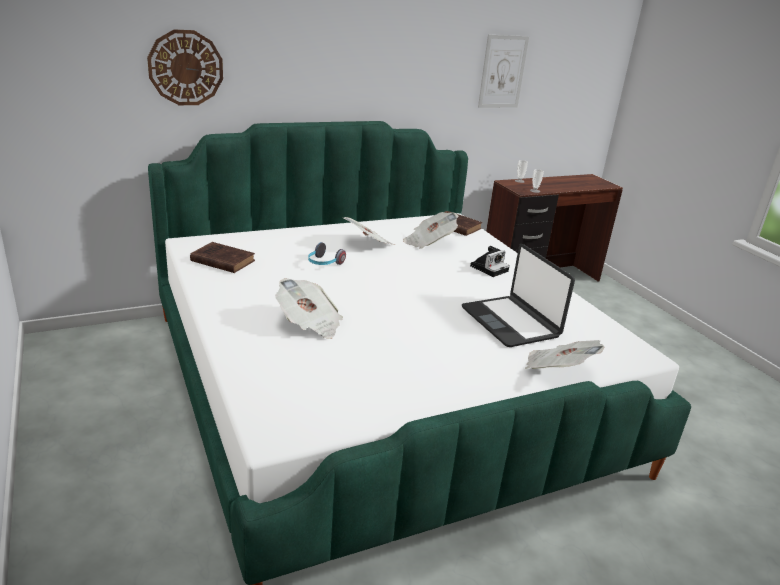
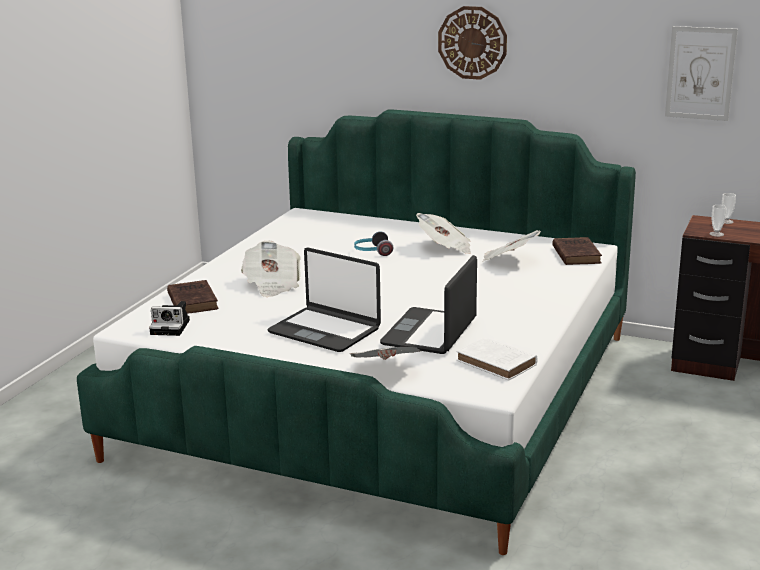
camera: 50 degrees right, 5 degrees down
(186, 68) = (334, 52): wall clock -> wall clock (472, 42)
(221, 260) = (299, 231): brown book -> brown book (192, 301)
(444, 352) = (325, 330): none -> laptop
(489, 268) = (518, 294): camera -> camera (172, 327)
(597, 330) = (498, 363): none -> white book

